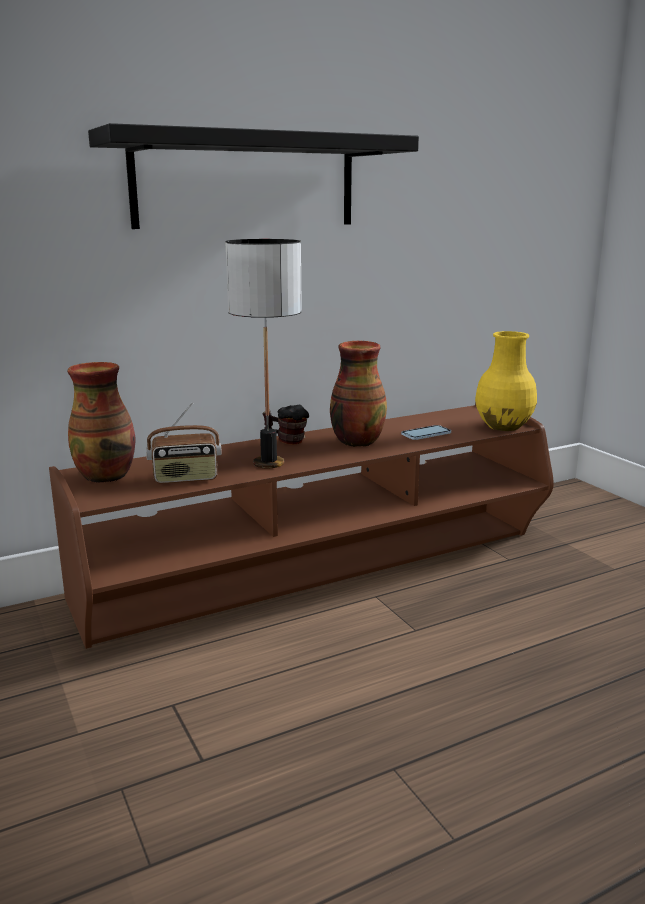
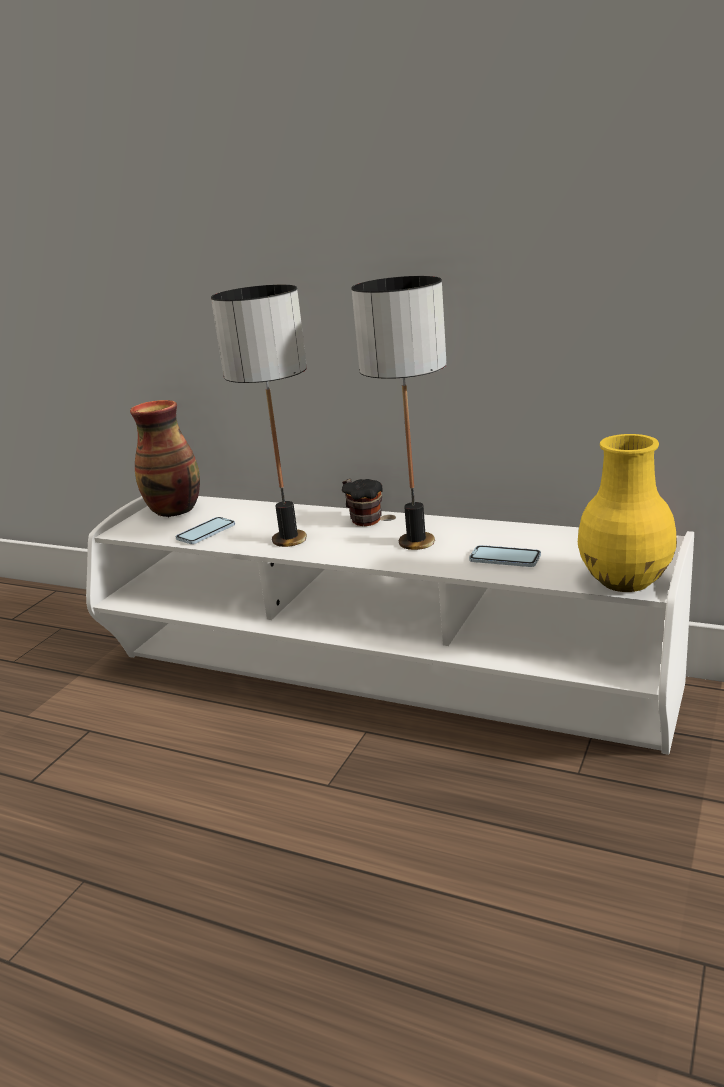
camera: 55 degrees right, 5 degrees up
(185, 478) = (206, 532): radio -> phone
(246, 181) = (326, 208): black shelf -> none
(323, 571) = (377, 680): brown tv stand -> white tv stand
(356, 441) = (415, 542): vase -> table lamp

